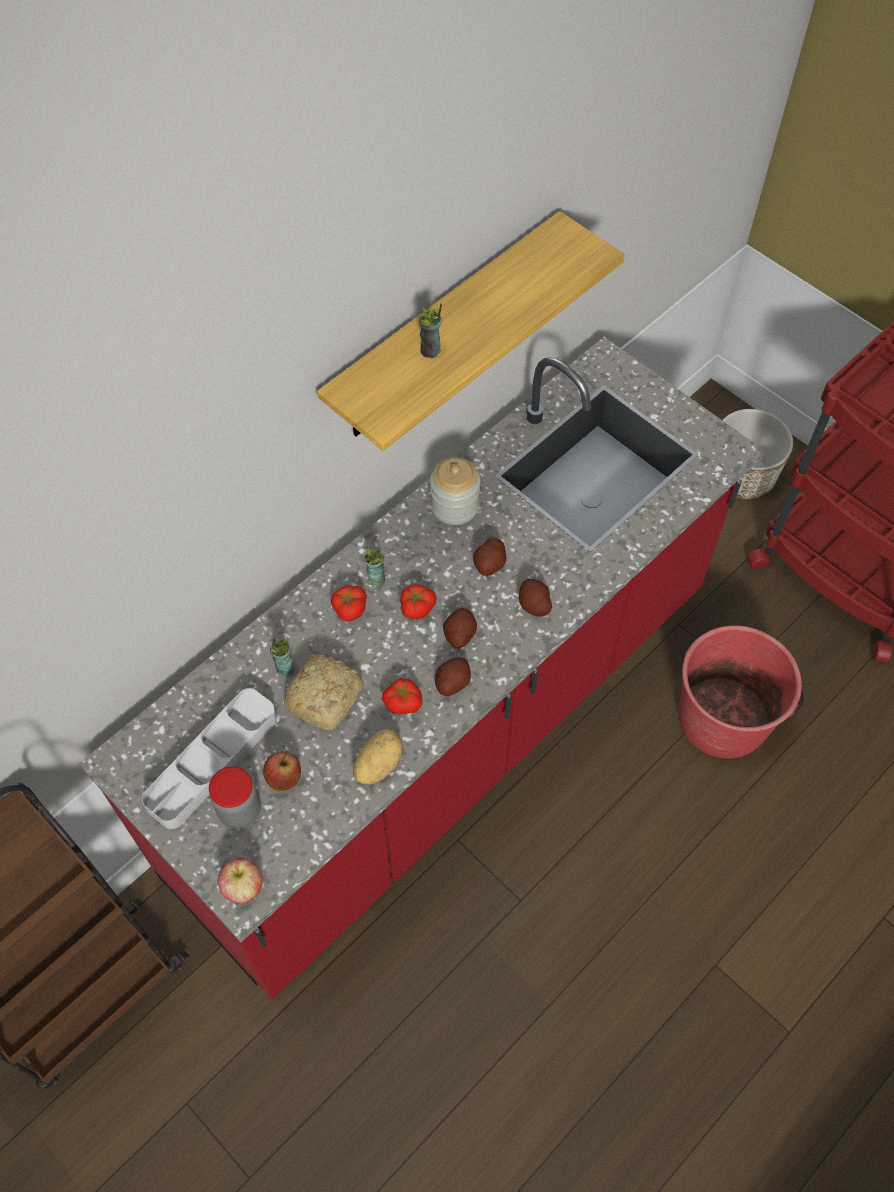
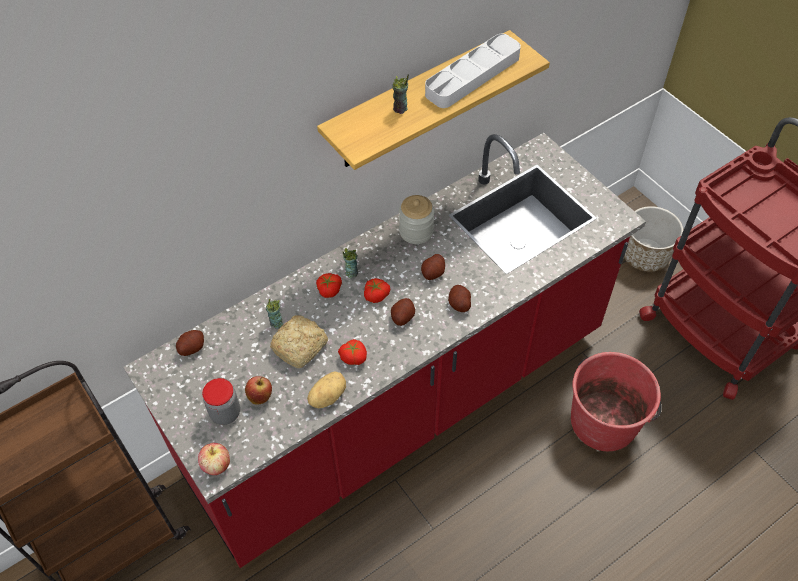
camera: 10 degrees right, 5 degrees down
(212, 761) = (214, 378): grey tray -> grey tray (472, 75)
(452, 682) = (391, 348): potato -> potato (192, 347)

